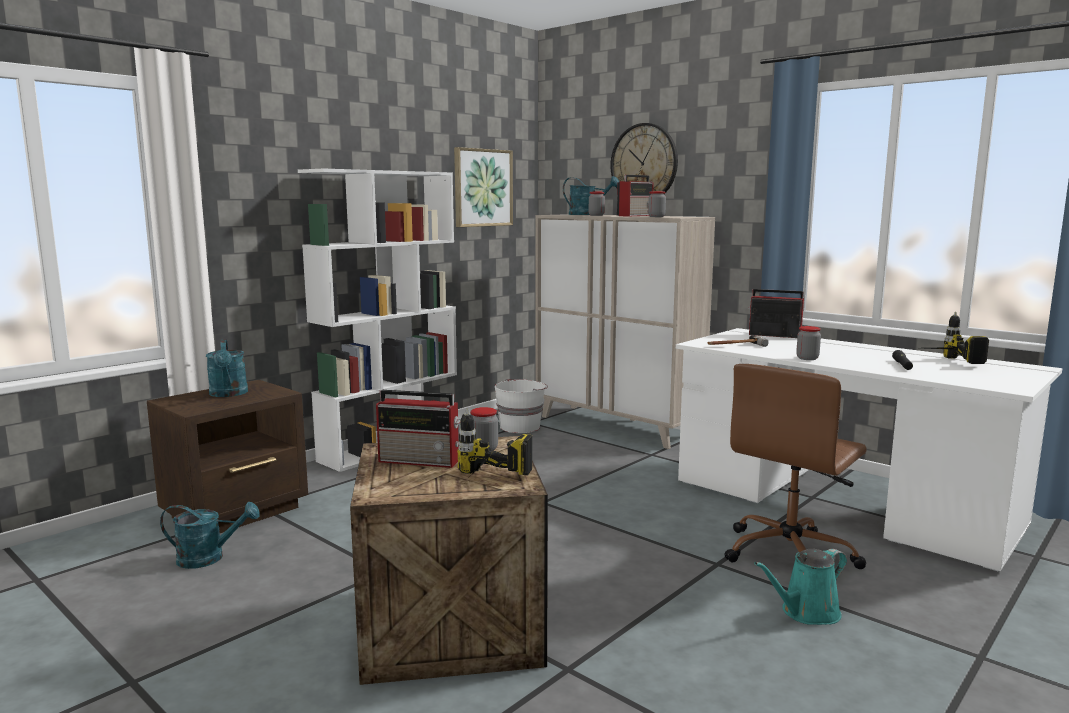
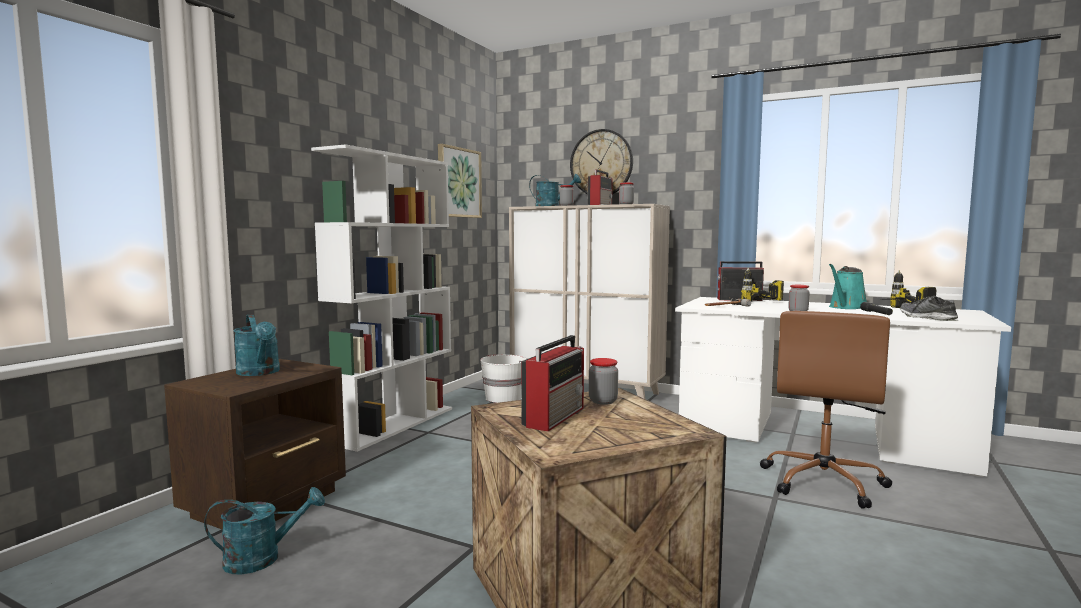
camera: 15 degrees left, 5 degrees down
(421, 460) = (555, 416): radio -> radio turned 60 degrees counterclockwise
(485, 483) = (652, 431): power drill -> power drill (766, 304)
(806, 613) = (887, 532): turquoise watering can -> turquoise watering can (846, 307)
(951, 377) = (927, 318): none -> shoe

